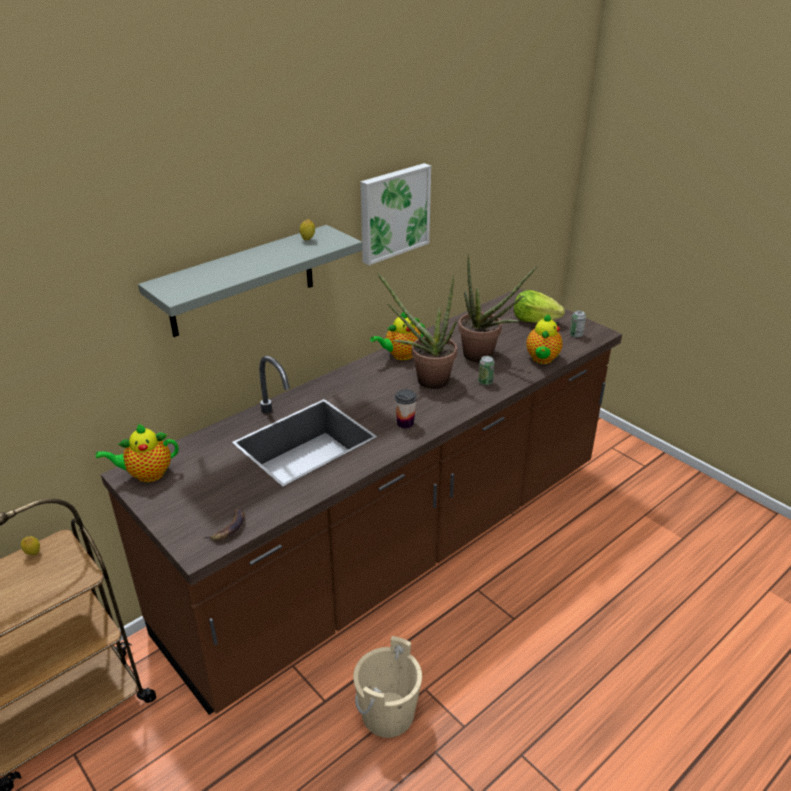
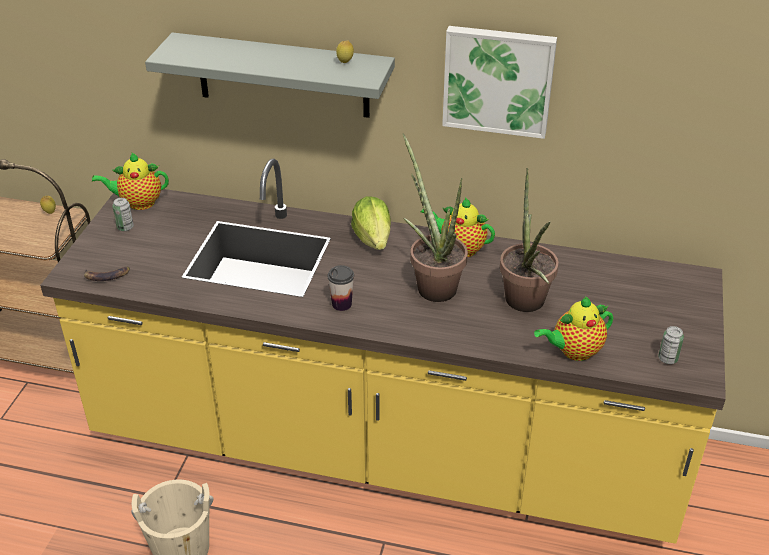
camera: 55 degrees right, 5 degrees up
(147, 474) = (138, 203): teapot -> teapot turned 45 degrees counterclockwise
(395, 547) = (384, 447): brown counter -> yellow counter
(485, 382) = (475, 326): can -> can (125, 227)
(534, 320) = (658, 311): lettuce -> lettuce (373, 239)

